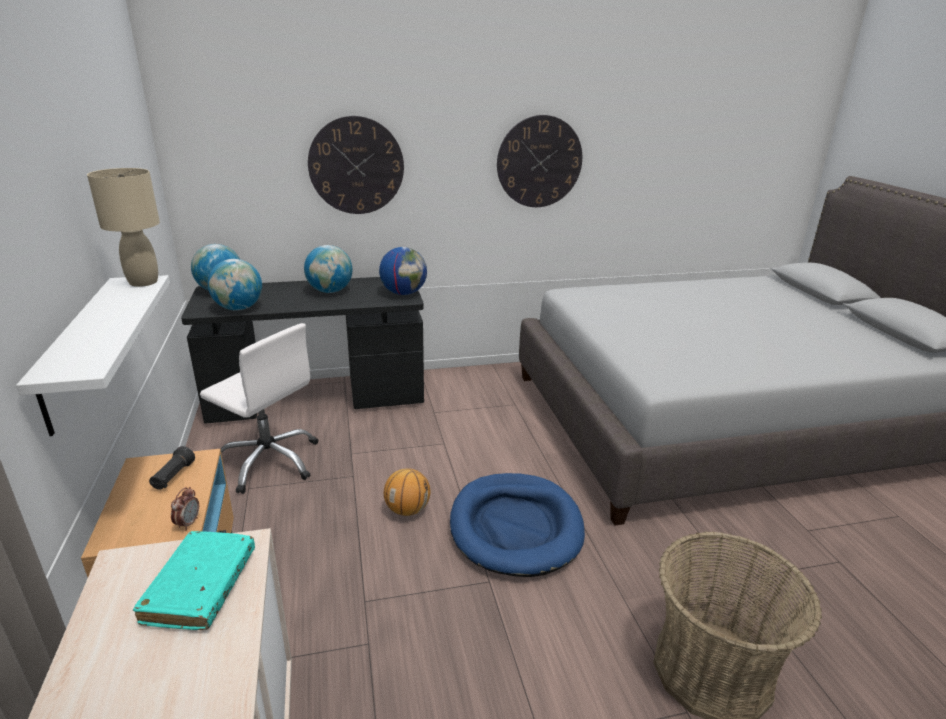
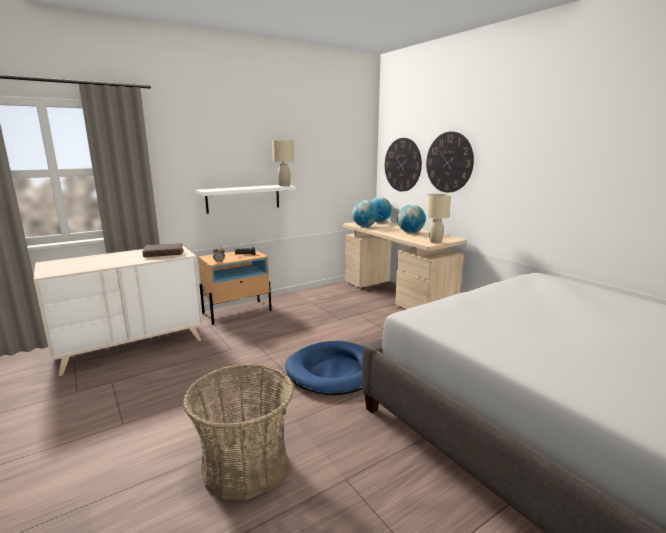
camera: 70 degrees right, 10 degrees down
(201, 587) = (164, 254): turquoise book -> brown book
(269, 461) = (333, 300): white office chair -> none
(318, 398) = (396, 295): black desk -> beige desk
(404, 293) = (435, 242): globe -> beige table lamp
(407, 510) = (325, 338): basketball -> none
(539, 162) = (571, 167): wall clock -> wall clock (402, 165)

